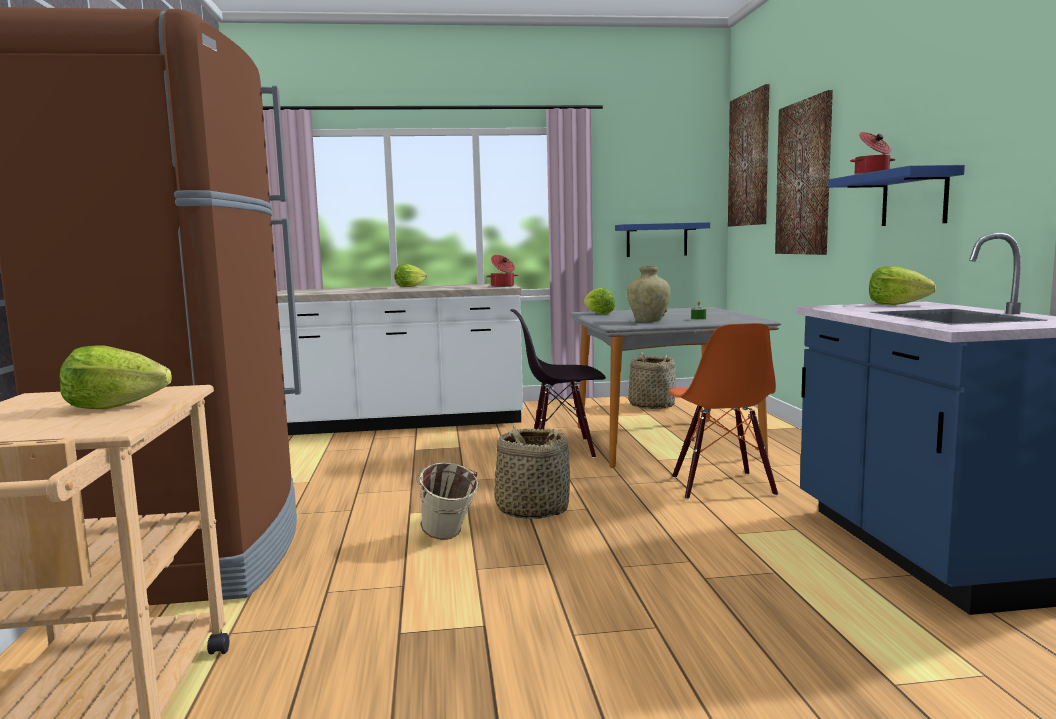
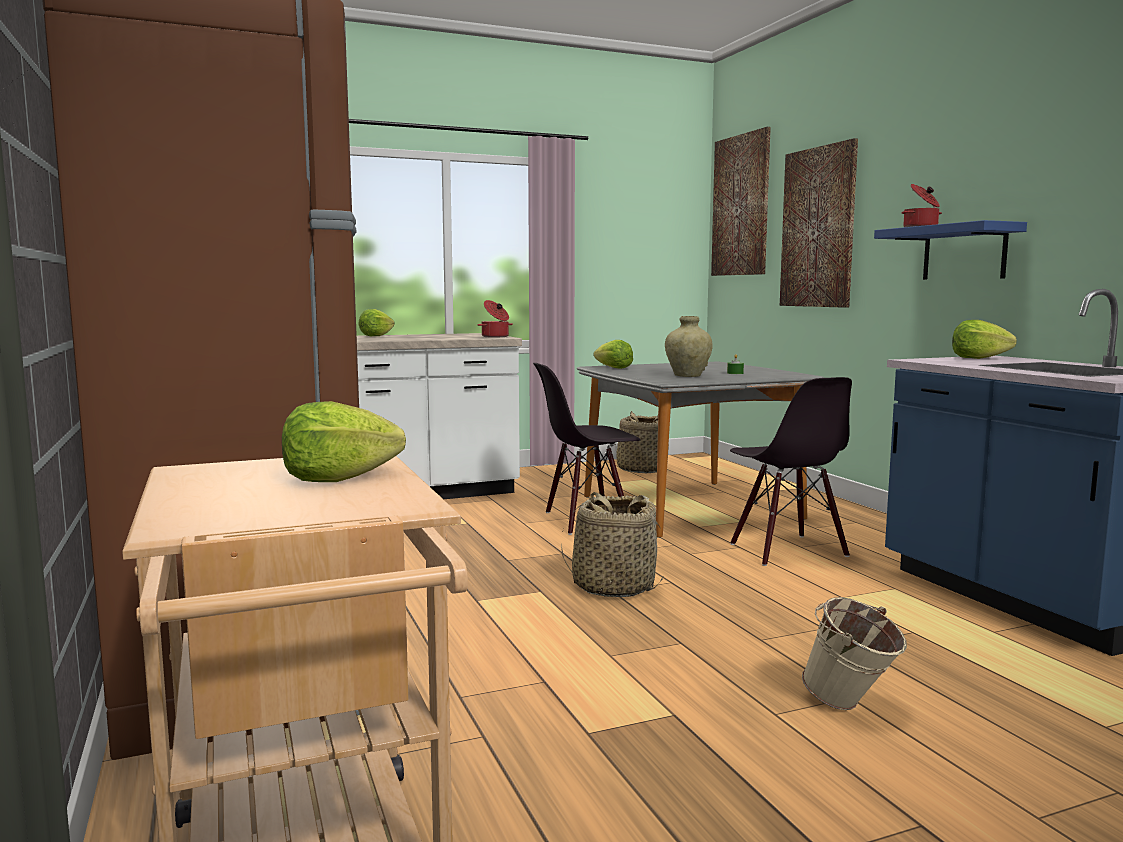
camera: 15 degrees left, 0 degrees up
(448, 538) = (548, 625): beige bucket -> beige bucket (851, 706)
(656, 240) = (638, 288): blue shelf -> none
(721, 486) = (787, 550): orange chair -> black chair

